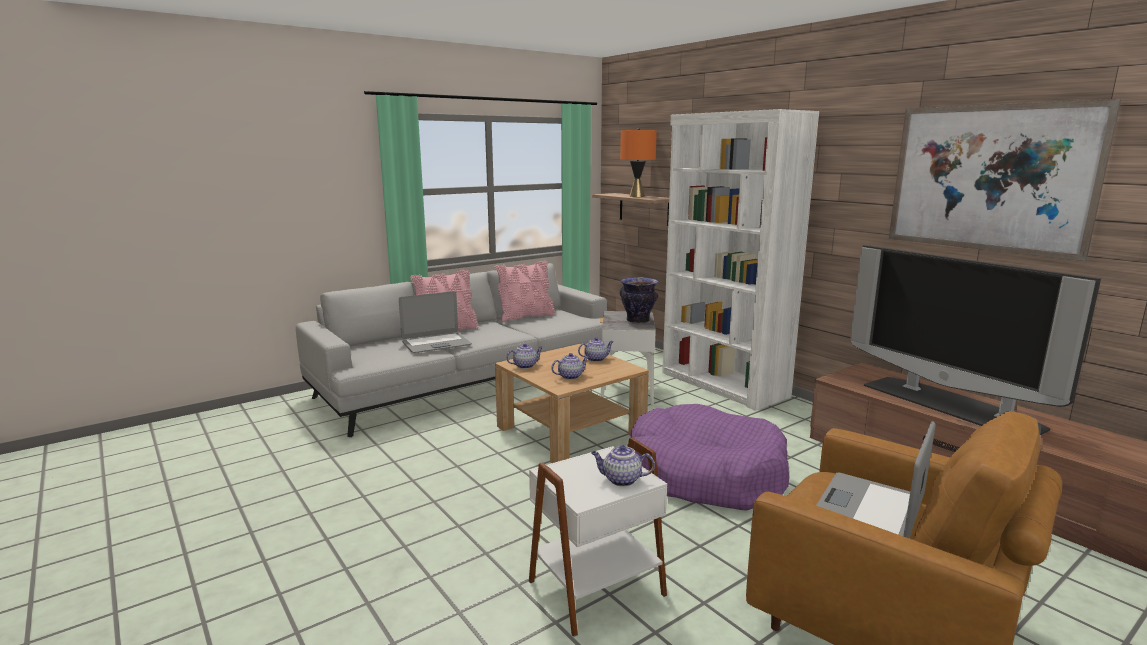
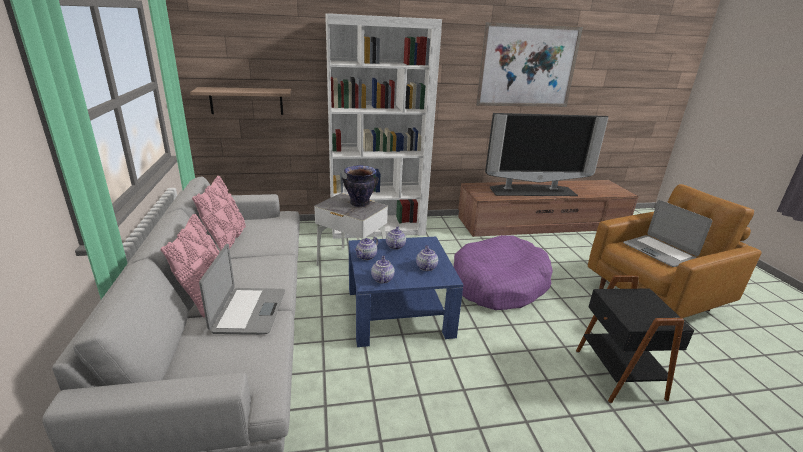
camera: 65 degrees left, 10 degrees up
(570, 431) = (398, 312): brown coffee table -> blue coffee table
(594, 586) = (617, 374): white side table -> black side table
(621, 480) = (646, 301): teapot -> teapot (366, 257)
(636, 196) = (248, 90): orange table lamp -> none

